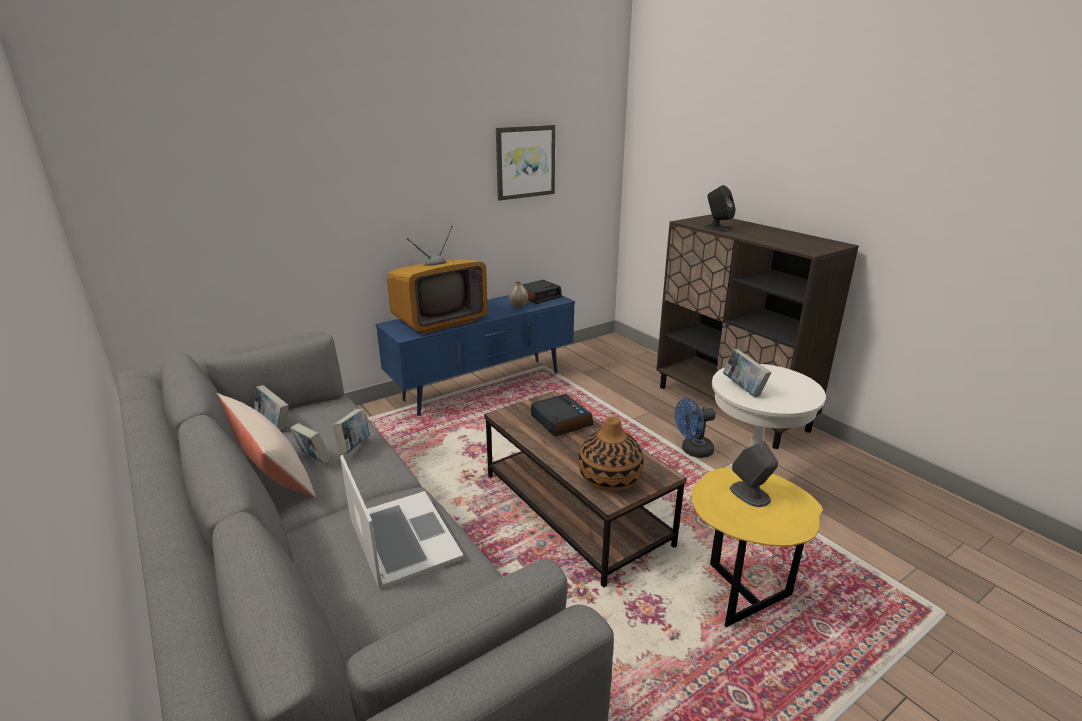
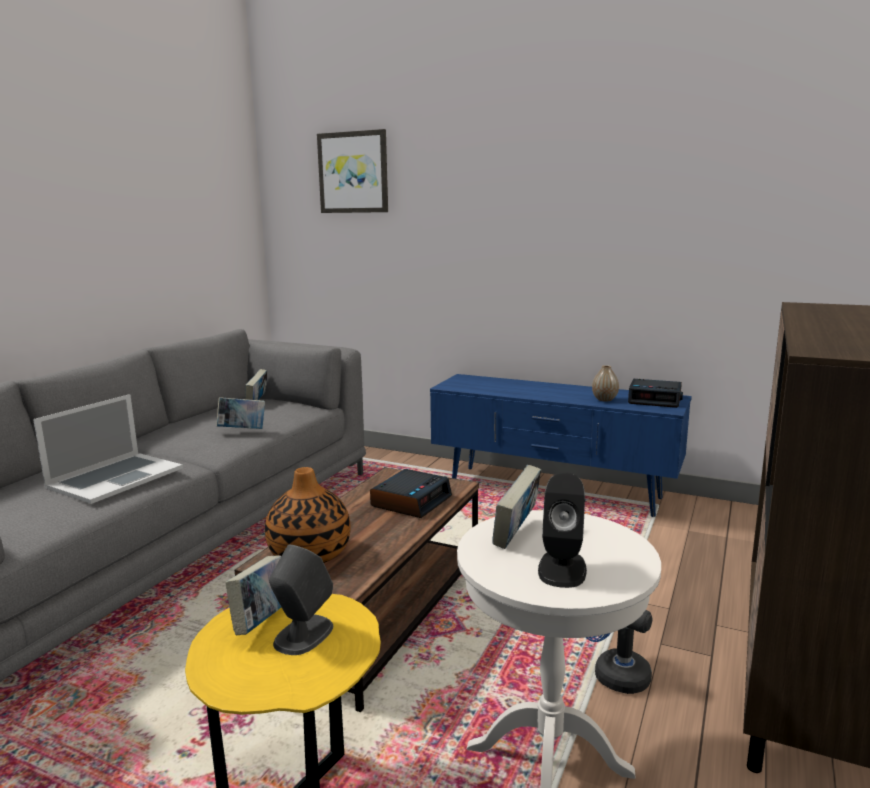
camera: 60 degrees right, 10 degrees down
(270, 470) = (191, 421): beige pillow -> none
(313, 460) = (213, 426): book -> book (261, 622)
(439, 320) = (503, 386): television -> none
(525, 162) = (681, 215): picture -> picture (353, 172)
(717, 228) = (815, 314): black speaker -> black speaker (562, 569)

